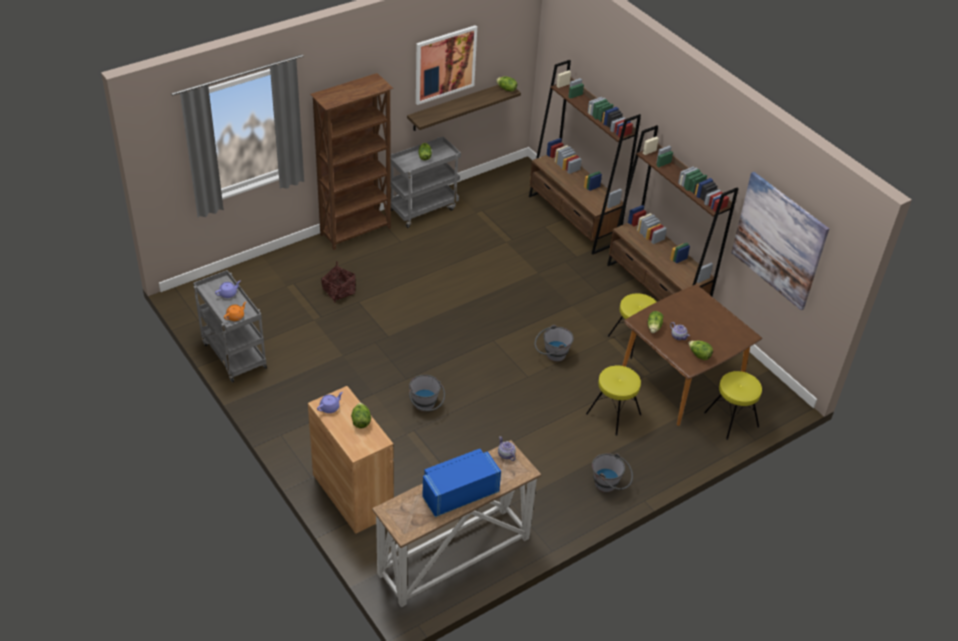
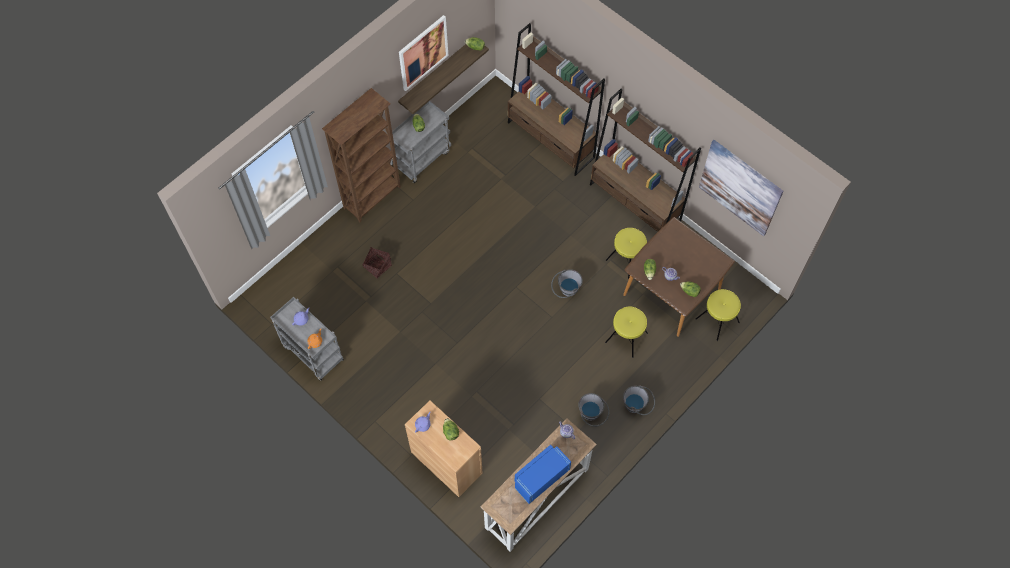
camera: 10 degrees left, 20 degrees up
(425, 407) = (479, 366): grey bucket -> grey bucket (592, 415)

